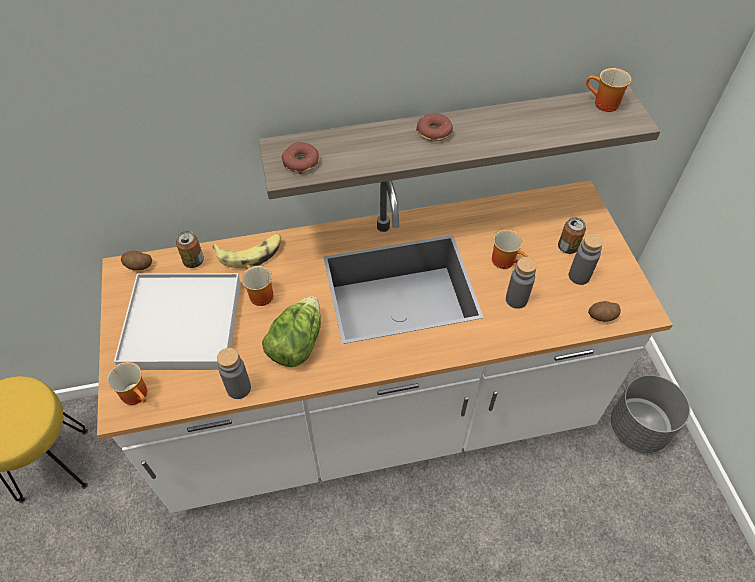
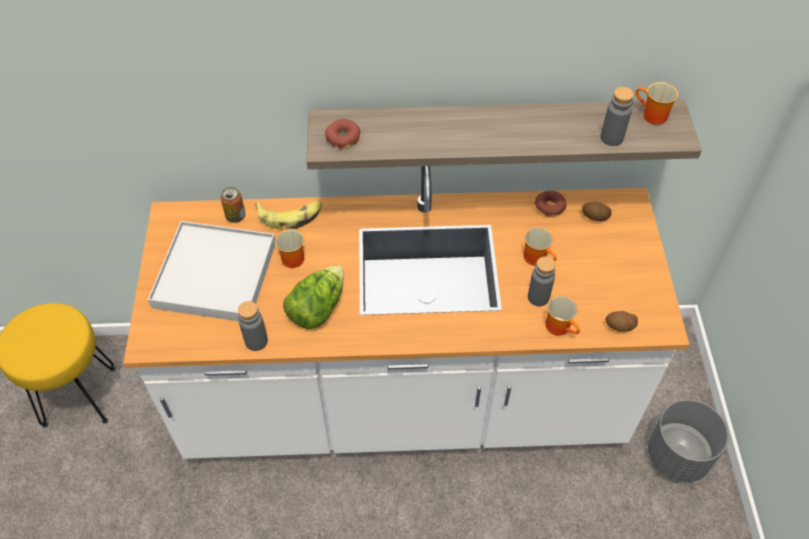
camera: 10 degrees right, 0 degrees up
(138, 266) = (183, 214): potato -> potato (595, 217)
(138, 394) = (165, 332): mug -> mug (561, 326)
(434, 132) = (476, 124): donut -> donut (549, 207)
(567, 247) = (603, 253): can -> none
(579, 276) = (607, 283): grey bottle -> grey bottle (611, 138)

